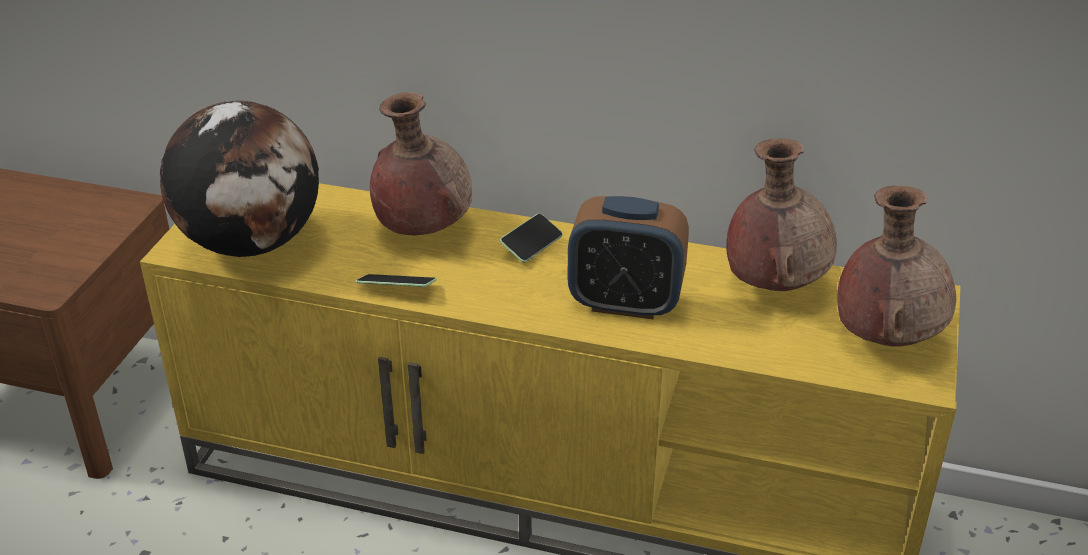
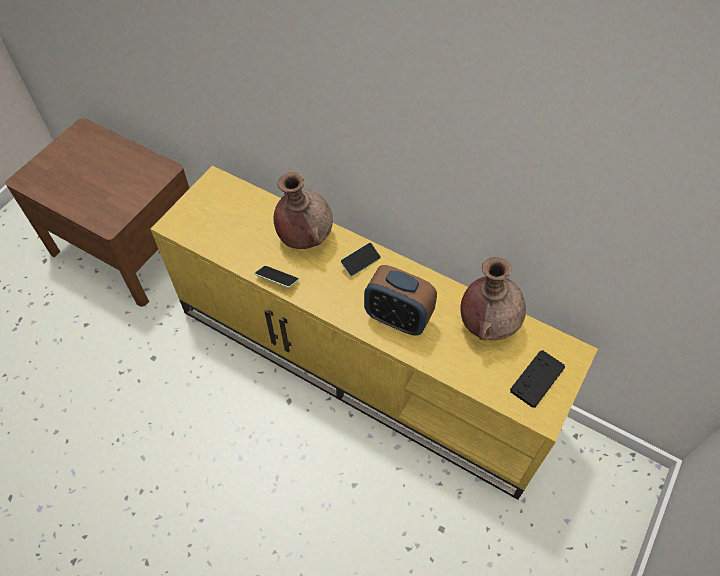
camera: 15 degrees right, 20 degrees up
(252, 243) = (211, 228): globe -> none
(886, 337) = (537, 379): brown vase -> black game controller

